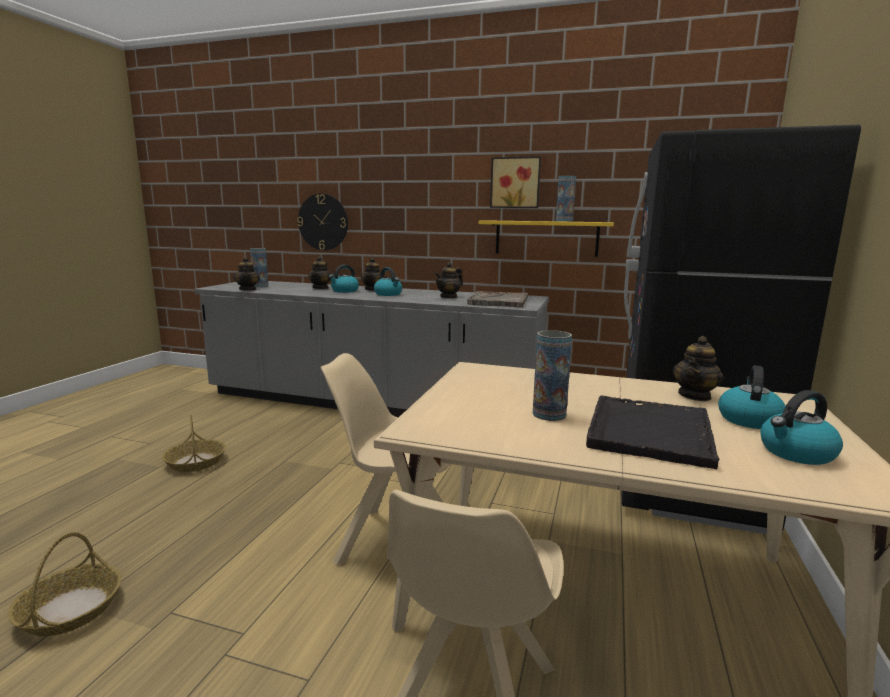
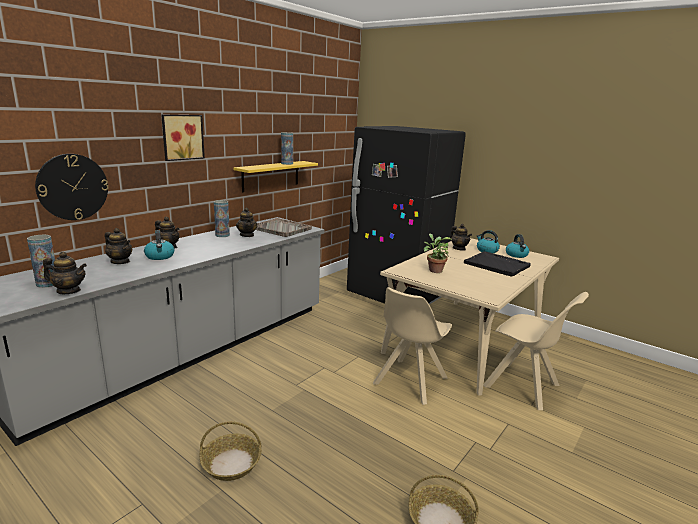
camera: 70 degrees left, 5 degrees up
(388, 294) = (205, 247): kettle -> none
(513, 385) = (434, 270): none -> potted plant
(515, 183) = (251, 136): picture -> picture (182, 137)
(549, 414) = (475, 273): vase -> vase (222, 235)

